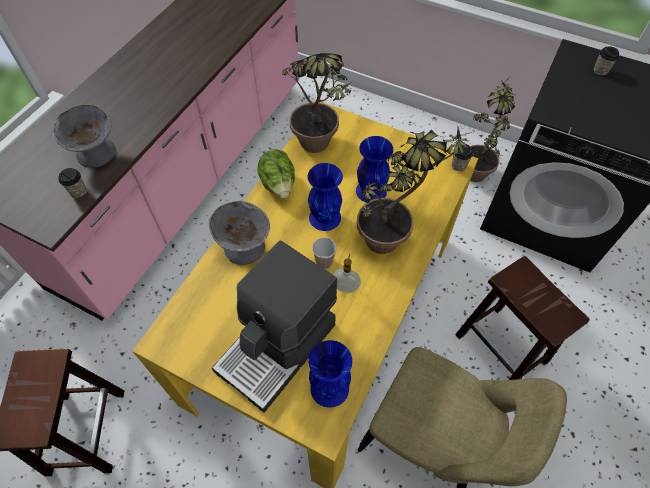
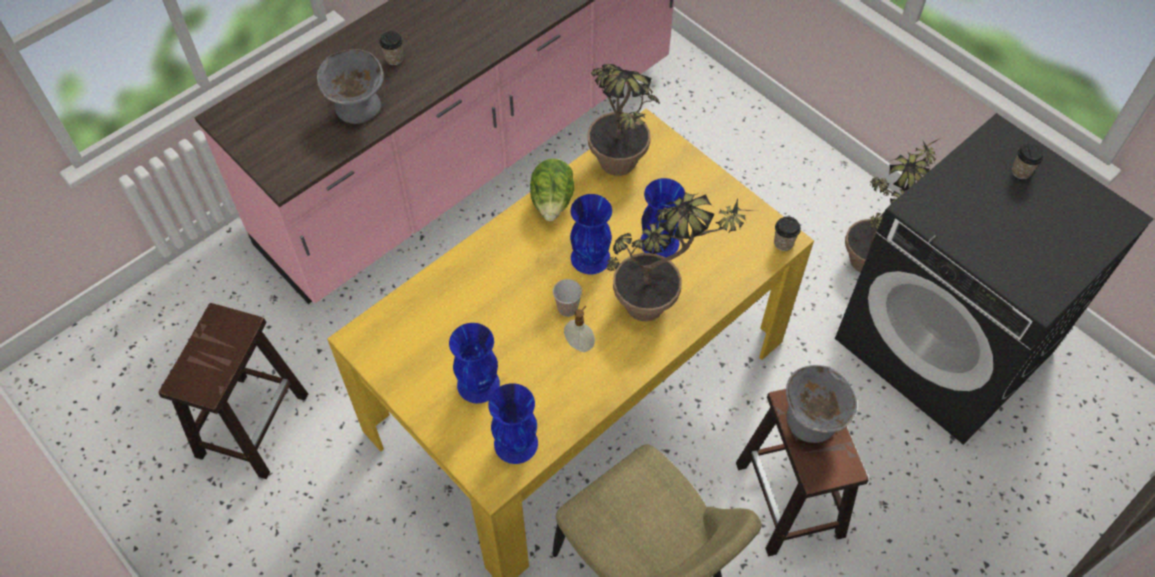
camera: 20 degrees right, 0 degrees up
(78, 191) = (325, 147): cup -> cup (394, 59)
(244, 247) = (484, 264): grey bowl -> grey bowl (811, 420)
(278, 347) = (479, 384): coffee machine -> blue vase

